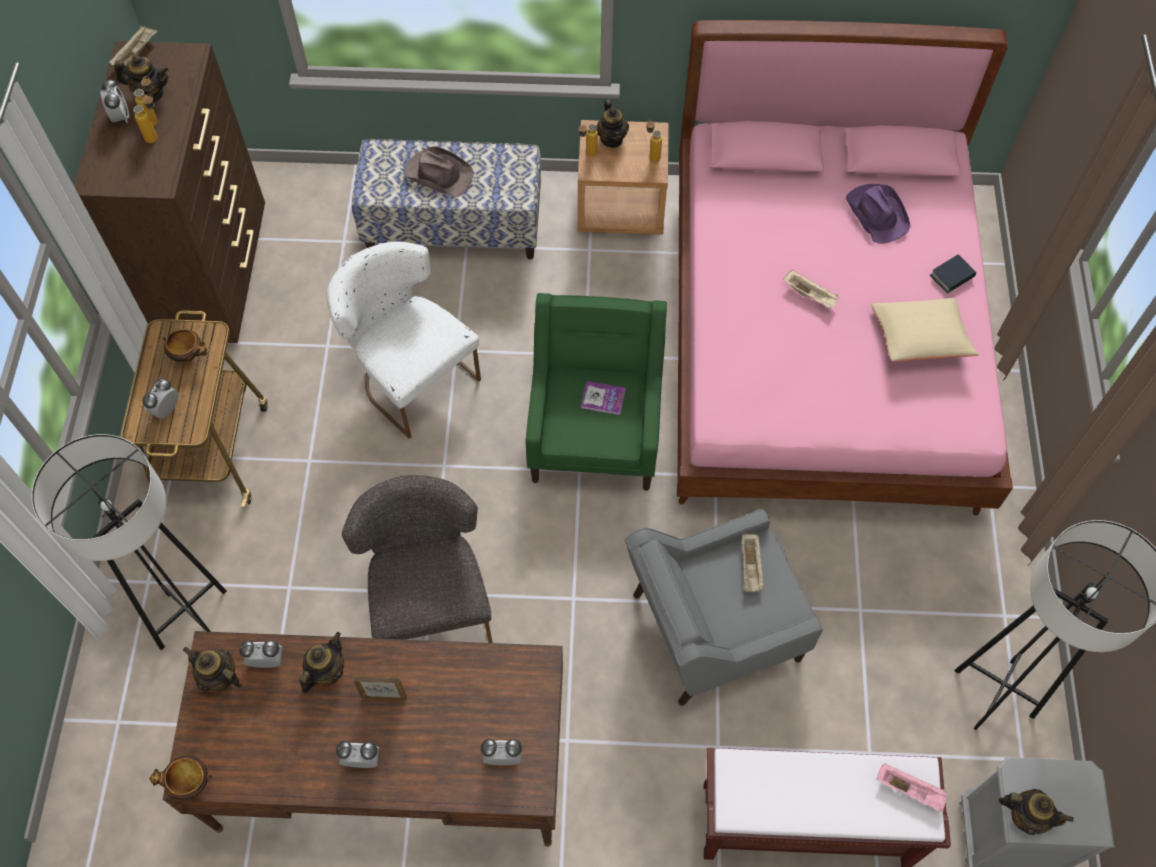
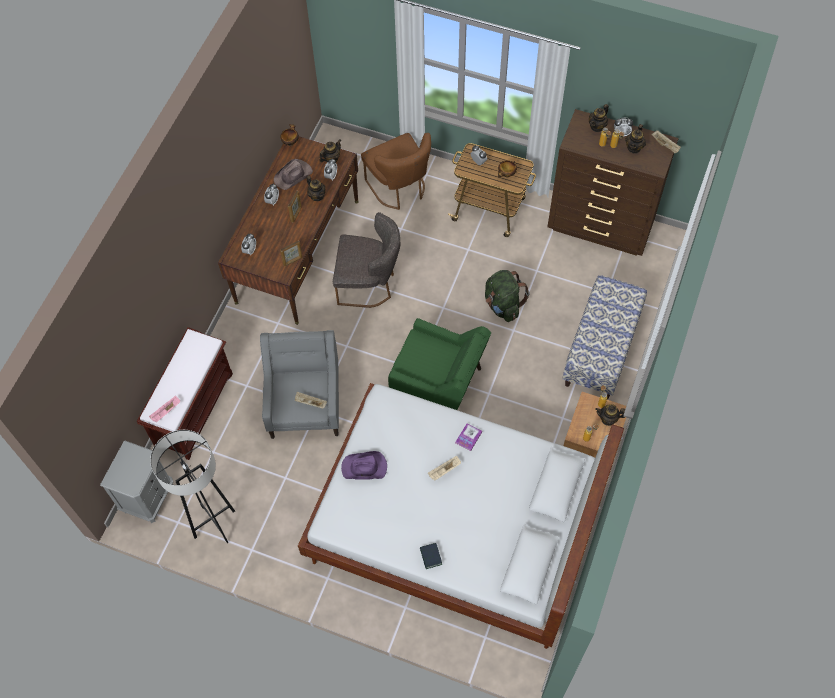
camera: 110 degrees right, 0 degrees up
(193, 619) = (400, 189): grey floor lamp -> brown chair
(411, 377) = (503, 305): white chair -> green backpack
(438, 174) = (608, 321): brown hat -> brown hat (293, 175)
(502, 660) = (293, 261): none -> picture frame
(603, 399) = (432, 366): book -> book (468, 437)
(820, 340) = (456, 524): pink bed -> white bed
(877, 213) = (490, 533): purple hat -> purple hat (364, 468)
(919, 338) = (395, 519): beige pillow -> none
(1026, 816) = (130, 452): teapot -> teapot (597, 126)

